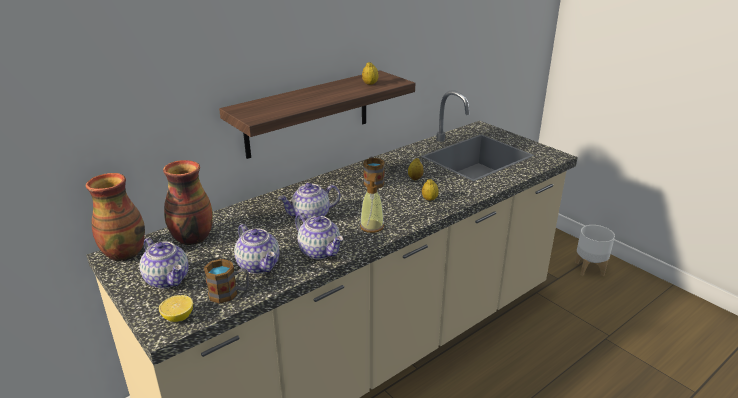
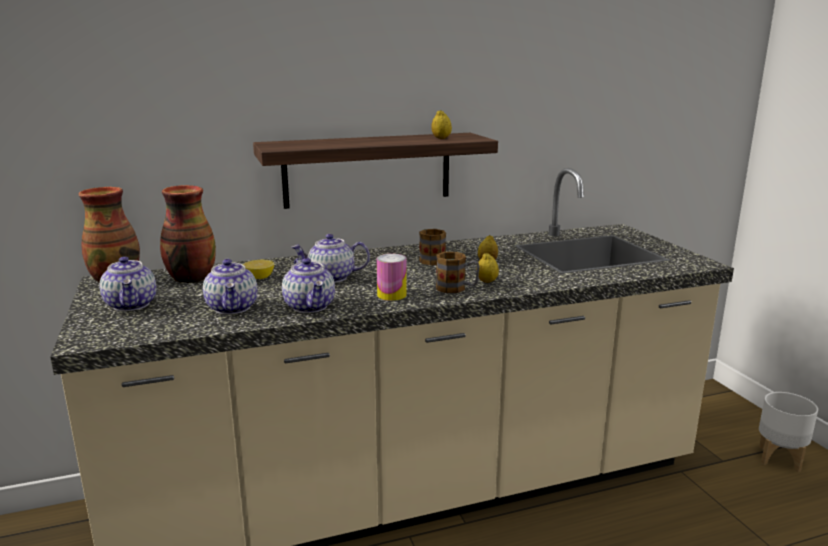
camera: 20 degrees right, 10 degrees down
(178, 317) = (107, 334): lemon -> lemon (259, 277)
(229, 294) = (177, 325): mug -> mug (457, 288)
(372, 226) = (391, 295): soap dispenser -> can

